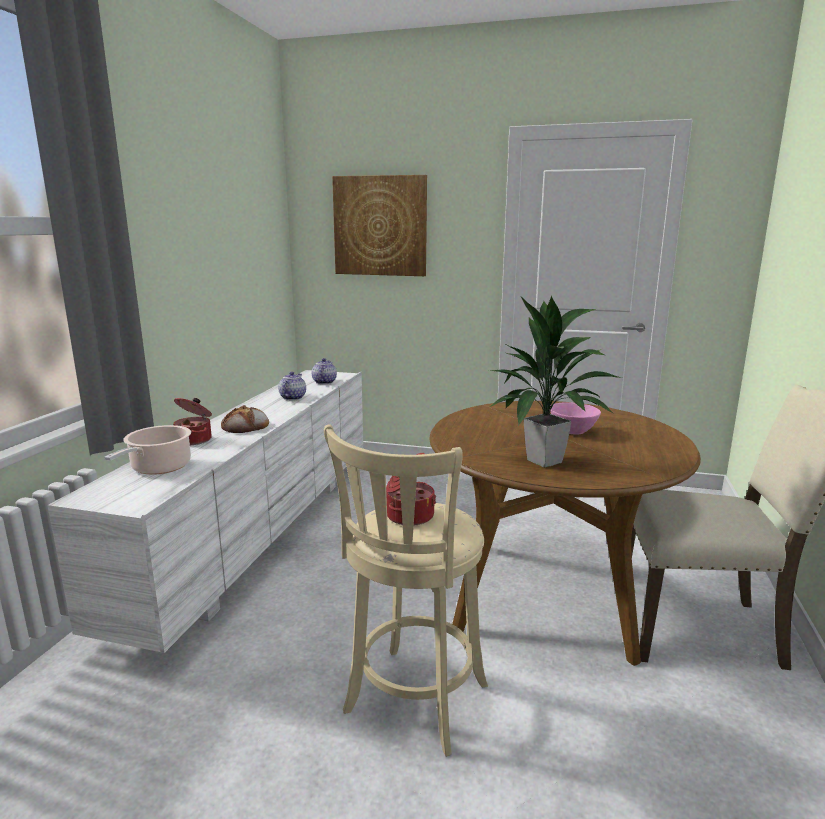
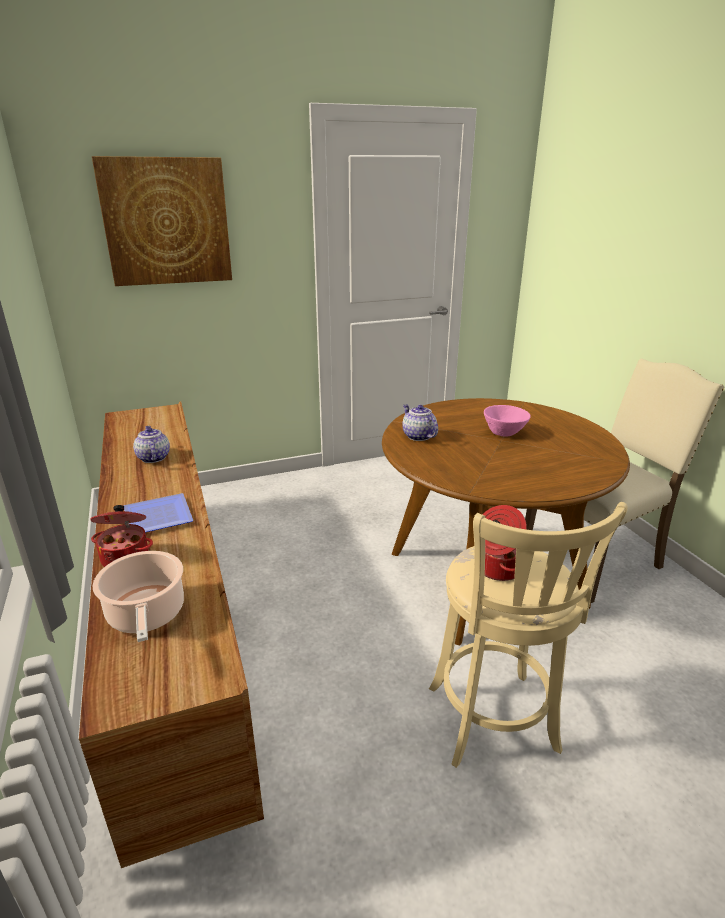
camera: 35 degrees left, 10 degrees up
(246, 426) = (160, 515): bread -> plate
(261, 537) = (174, 629): white cabinet -> brown cabinet
(324, 382) = (157, 426): teapot -> teapot (418, 436)
(546, 461) = (535, 471): potted plant -> none

